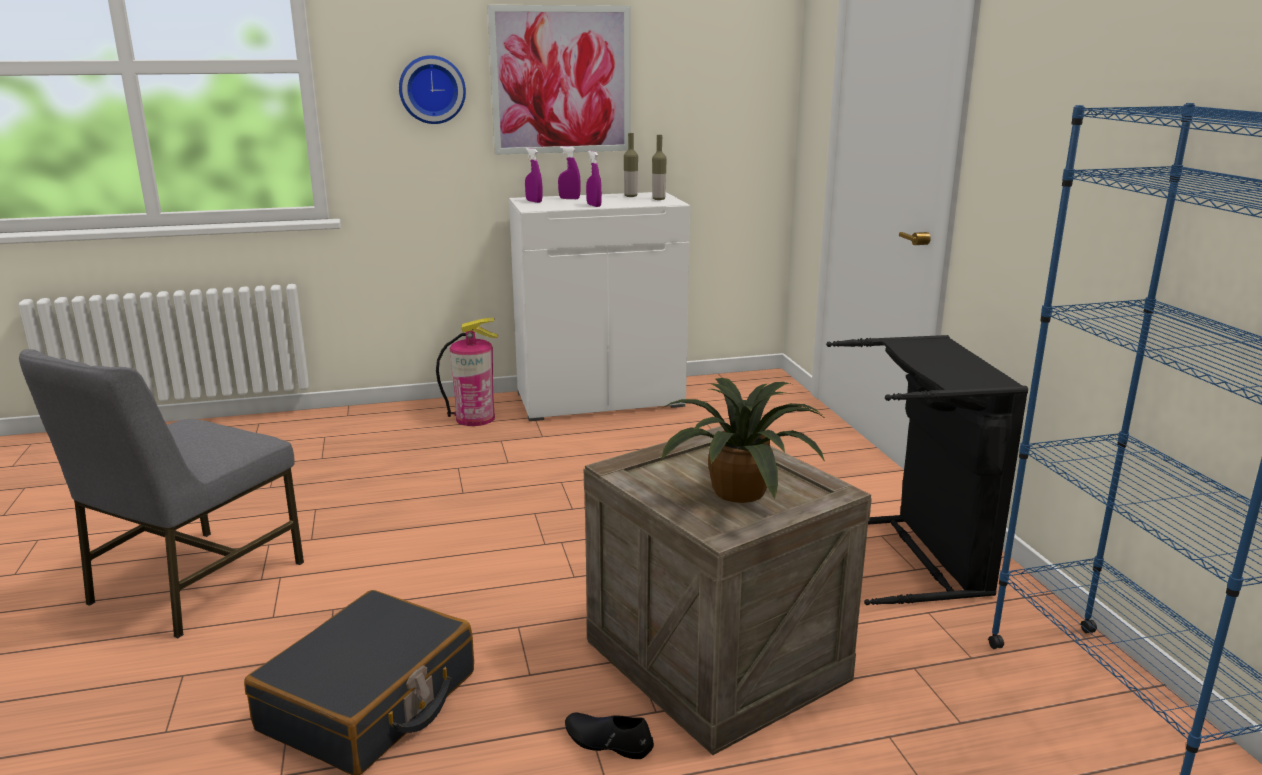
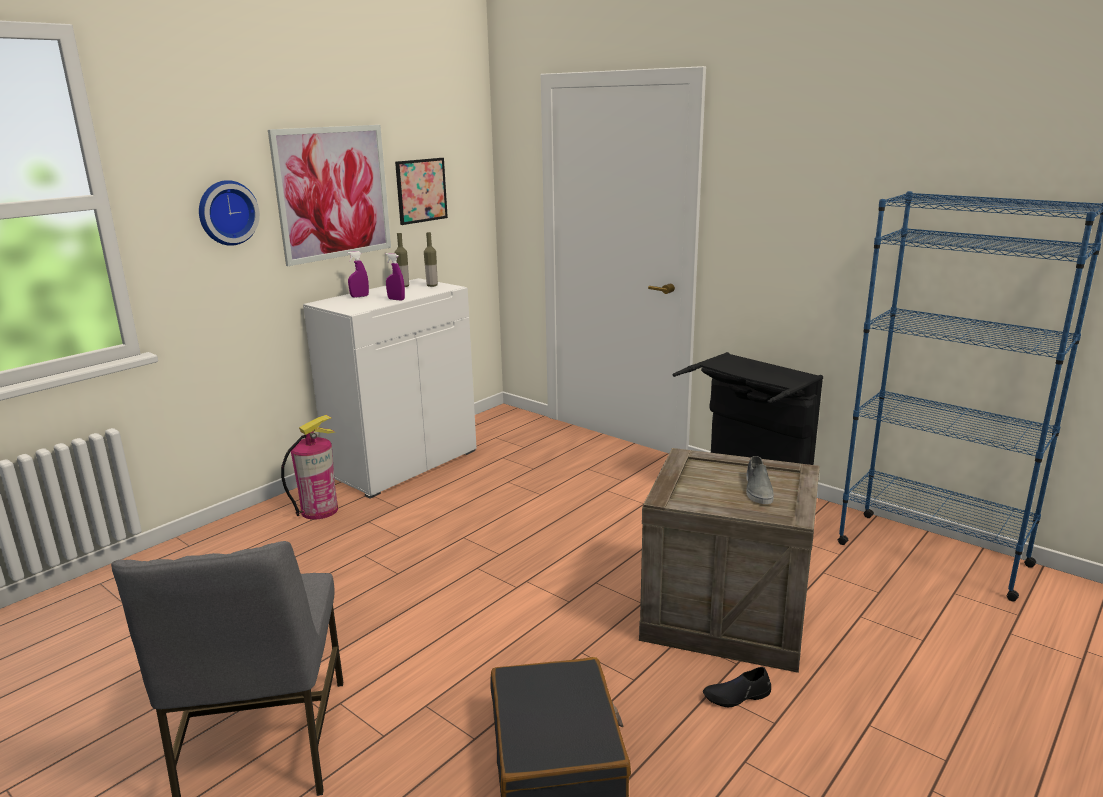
camera: 35 degrees left, 0 degrees up
(534, 201) = (336, 304): purple spray bottle -> none
(683, 88) = (421, 190): none -> picture
(742, 494) = (757, 489): potted plant -> grey shoe

